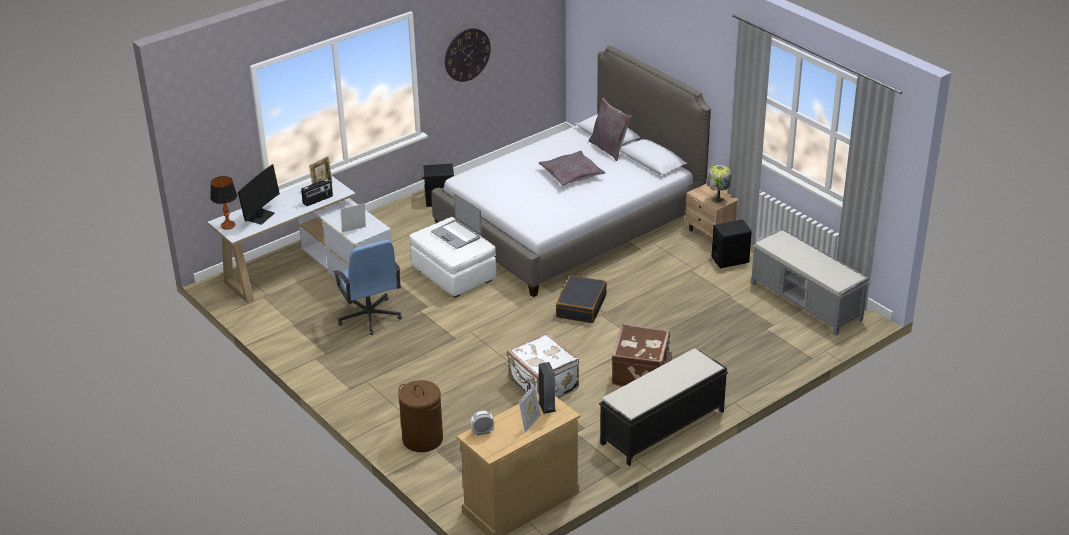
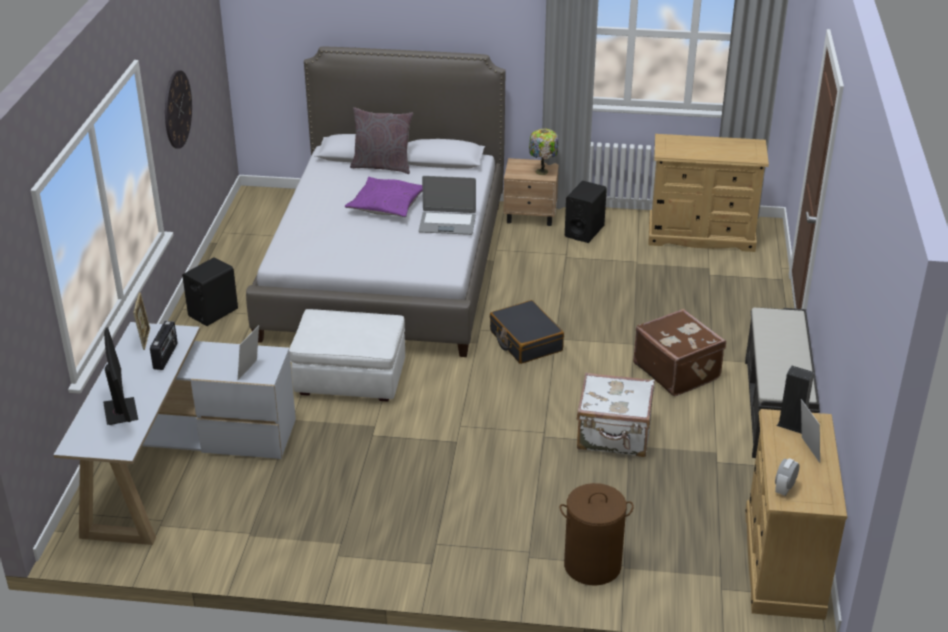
camera: 45 degrees left, 0 degrees up
(228, 225) = (92, 444): table lamp -> none
(369, 317) = (327, 473): blue office chair -> none
(456, 235) = (347, 323): laptop -> laptop (447, 224)
(571, 174) = (386, 205): grey pillow -> purple pillow
(806, 302) = (701, 235): grey bench -> beige dresser

